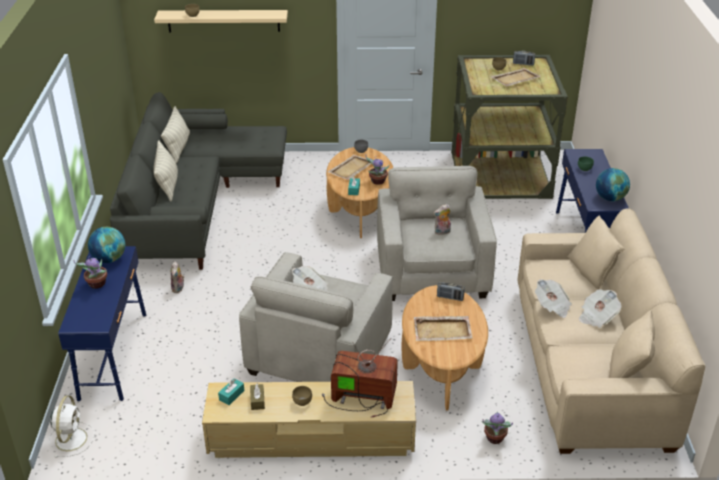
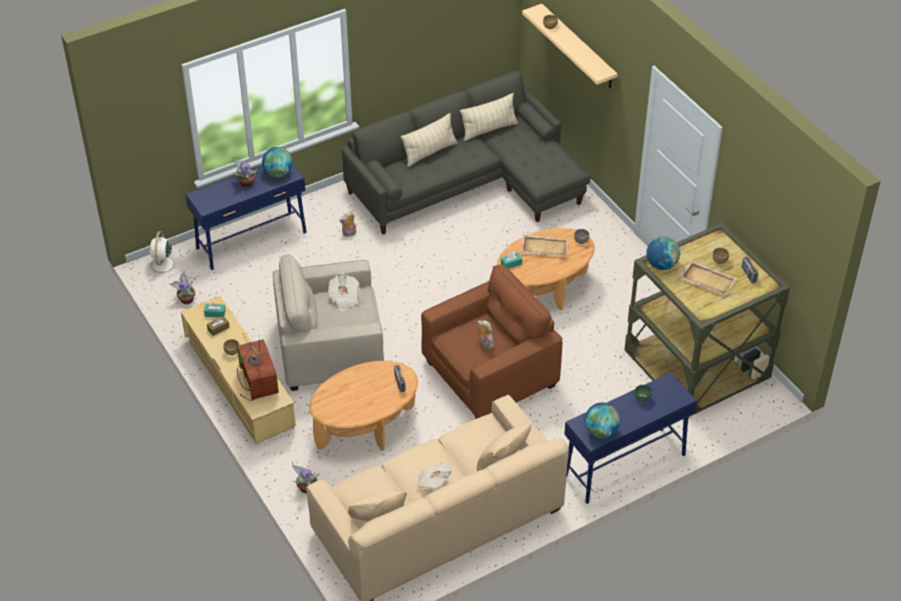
camera: 60 degrees right, 10 degrees up
(71, 438) = (162, 265): white fan -> white fan turned 120 degrees clockwise
(377, 181) = (537, 272): potted plant -> potted plant (186, 299)
(432, 272) = (490, 374): grey armchair -> brown armchair
(443, 330) = (354, 394): beige tray -> none
(482, 89) = (661, 265): none -> globe
(552, 306) = (427, 449): newspaper -> none

